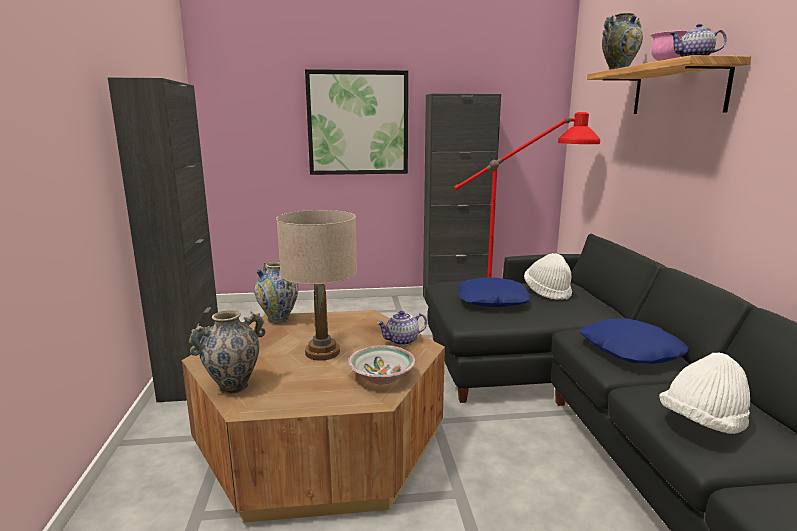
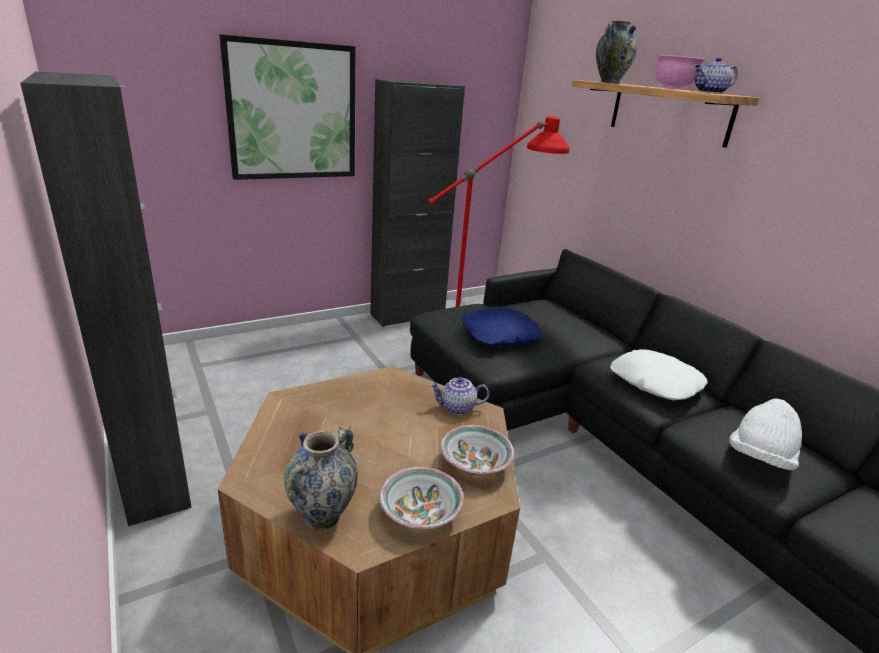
camera: 25 degrees left, 10 degrees up
(278, 319) = (292, 398): vase -> none
(307, 397) = (421, 512): none -> bowl
(322, 352) = (385, 441): beige table lamp -> none
(402, 341) = (457, 408): teapot -> teapot turned 45 degrees clockwise
(547, 292) = (542, 317): white hat -> none
(630, 350) = (655, 382): blue pillow -> white pillow

